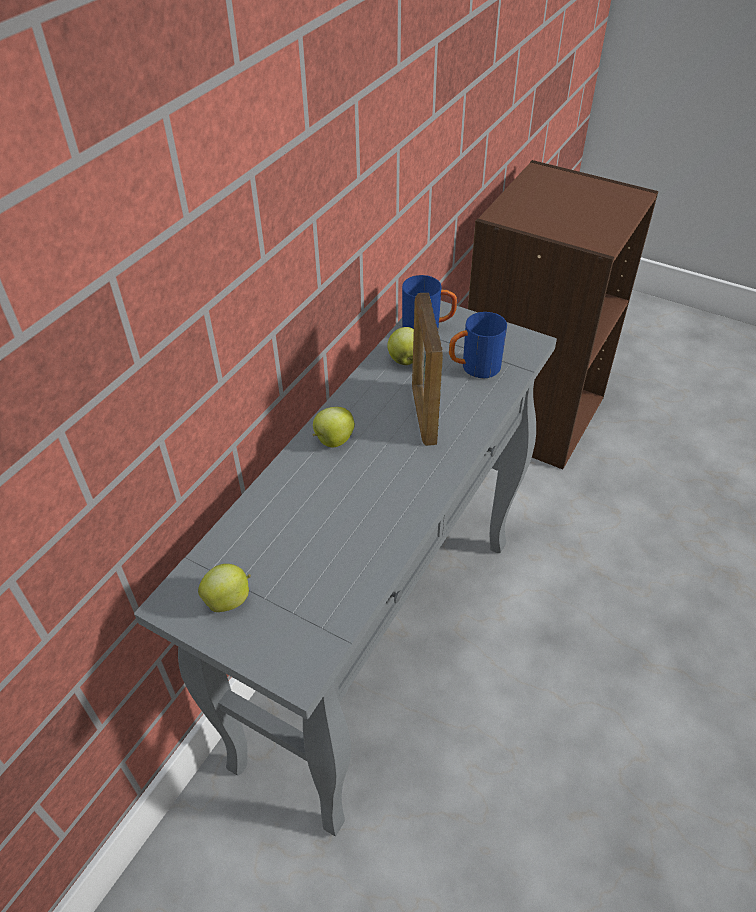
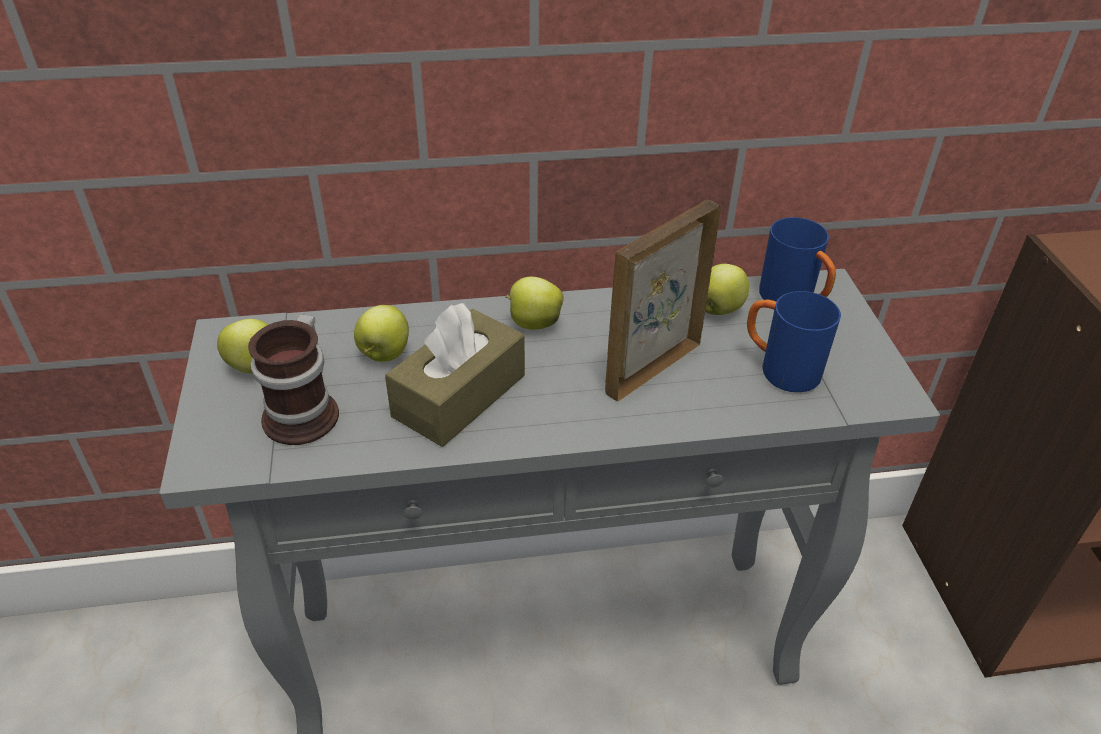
camera: 50 degrees right, 5 degrees down
(287, 526) = (384, 354): none -> apple
(304, 593) = (307, 412): none -> mug
(363, 509) = (459, 396): none -> brown tissue box

